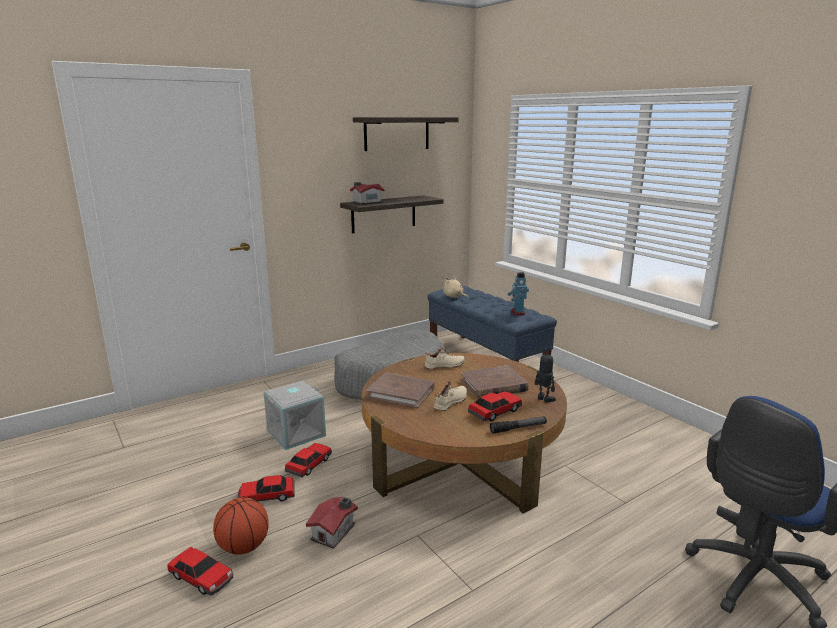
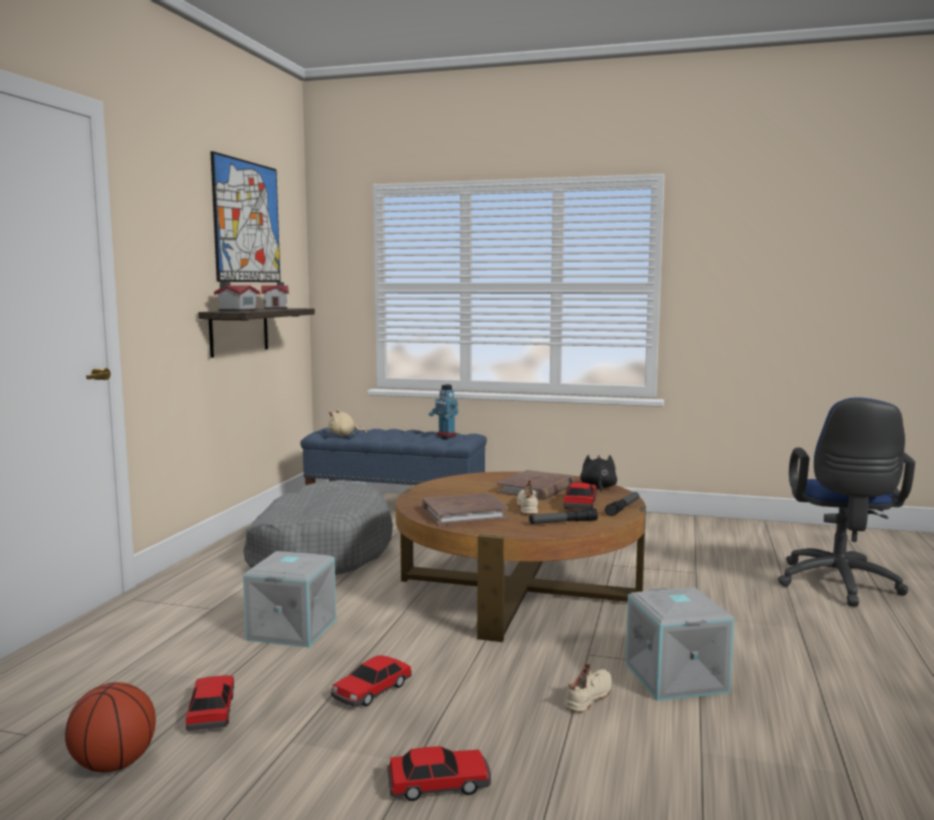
camera: 40 degrees left, 10 degrees down
(243, 547) = (435, 740): basketball -> basketball (114, 765)
(309, 464) = (367, 648): toy car -> toy car (211, 711)
(335, 532) = (508, 685): toy house -> toy house (276, 308)
(397, 133) = (247, 222): shelf -> picture
(443, 589) = (678, 678): none -> grey storage box
(445, 366) = (457, 487): beige shoe -> beige shoe (590, 698)
(445, 426) = (563, 522): none -> flashlight
(544, 399) = (598, 488): toy robot -> black plush toy

